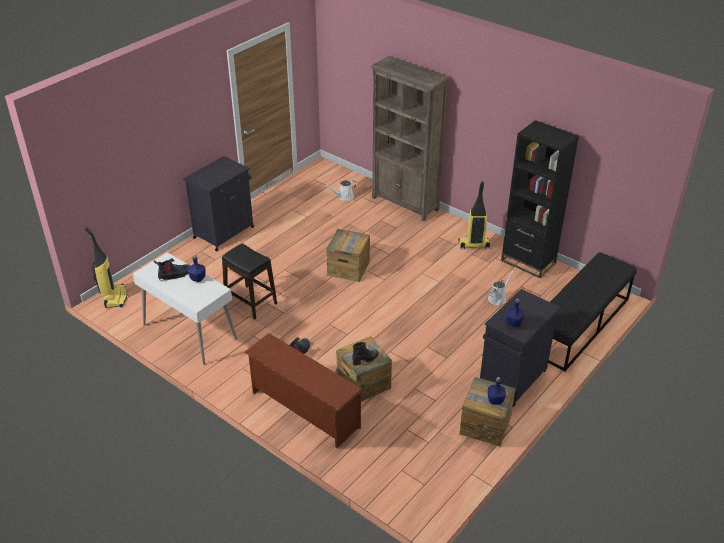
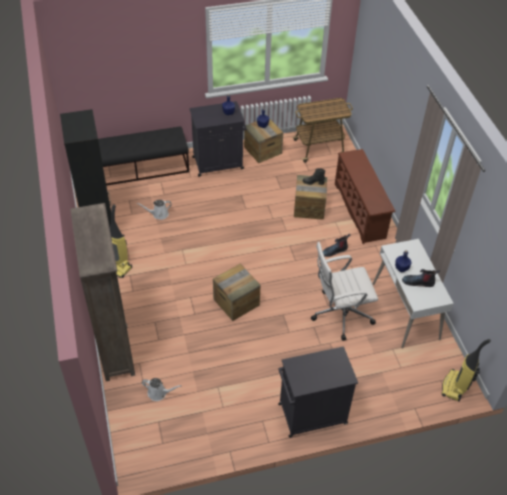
camera: 145 degrees left, 10 degrees up
(250, 302) = (340, 314): black stool -> white office chair
(423, 471) = (319, 148): none -> cart

